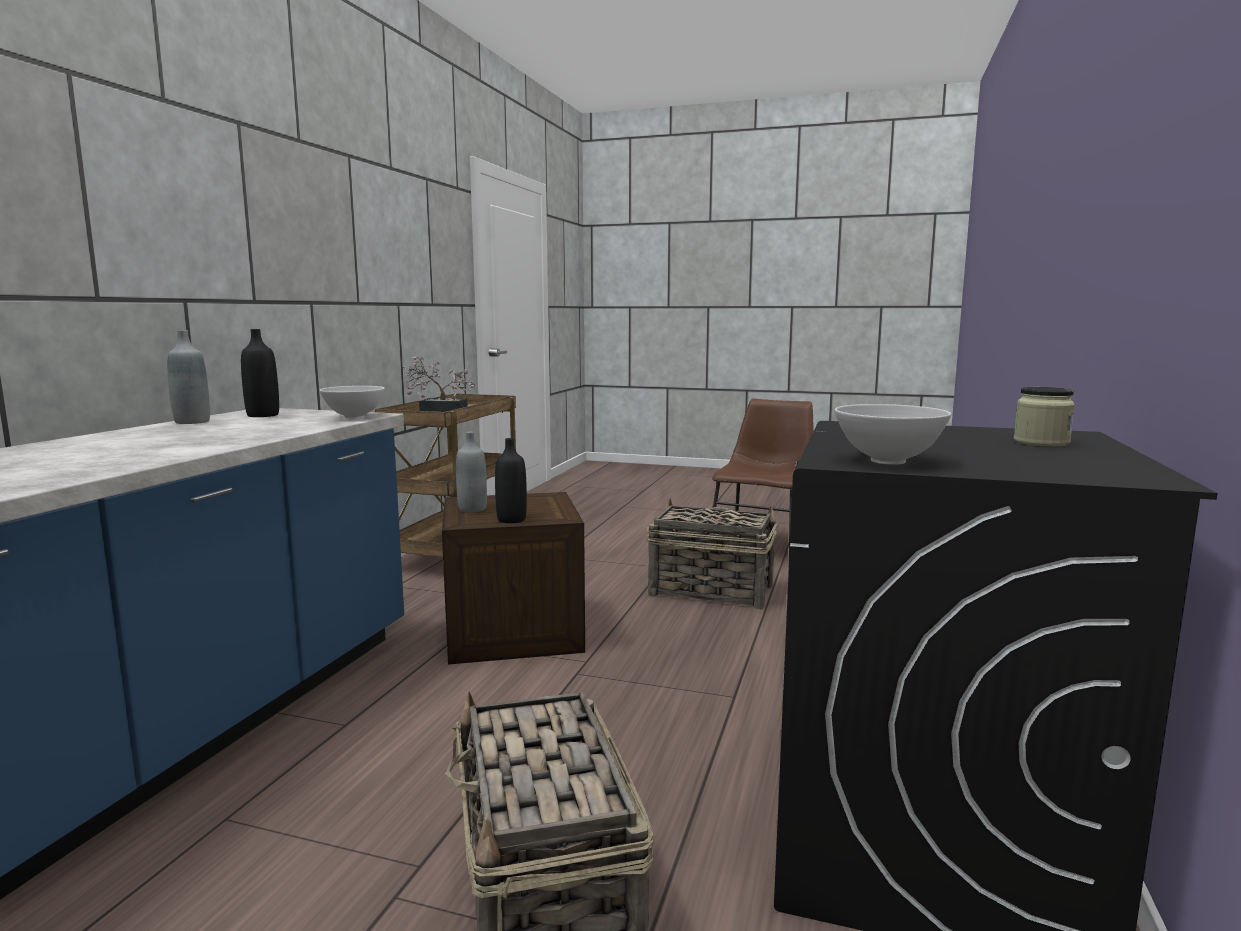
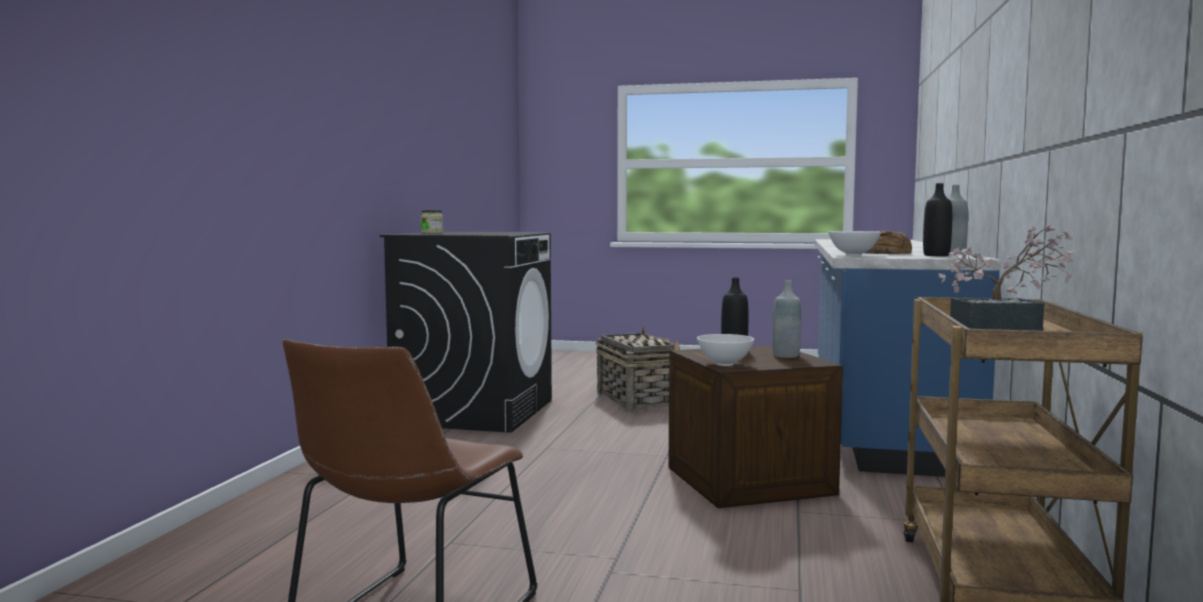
camera: 175 degrees right, 5 degrees down
(257, 426) = (885, 252): none -> bread
(709, 590) = (542, 531): basket -> none
(887, 461) = (514, 232): white bowl -> white bowl (725, 364)

